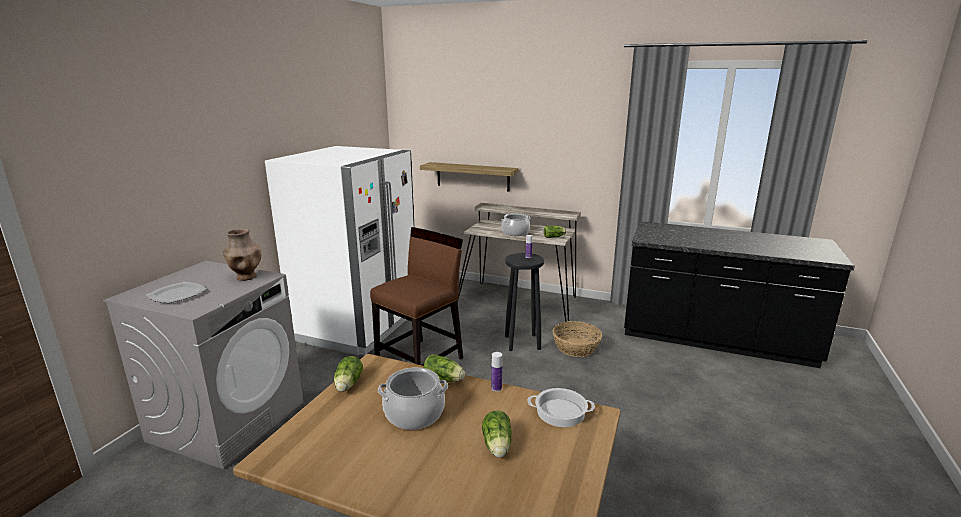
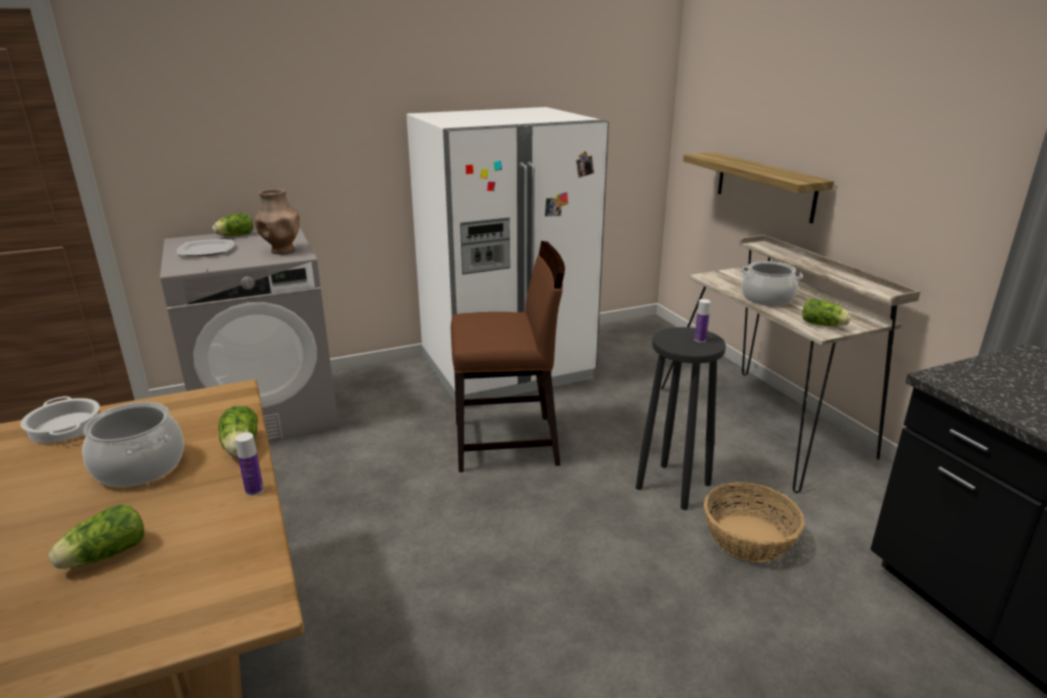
camera: 45 degrees right, 5 degrees up
(348, 385) = (171, 403): lettuce -> lettuce (234, 235)
(561, 412) = (237, 569): cooking pot -> cooking pot (65, 427)

